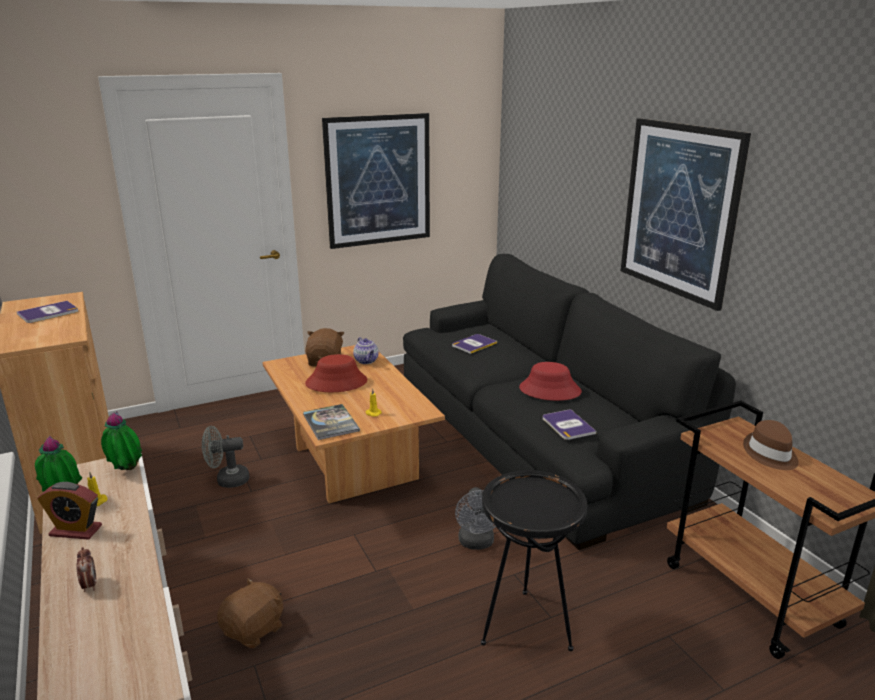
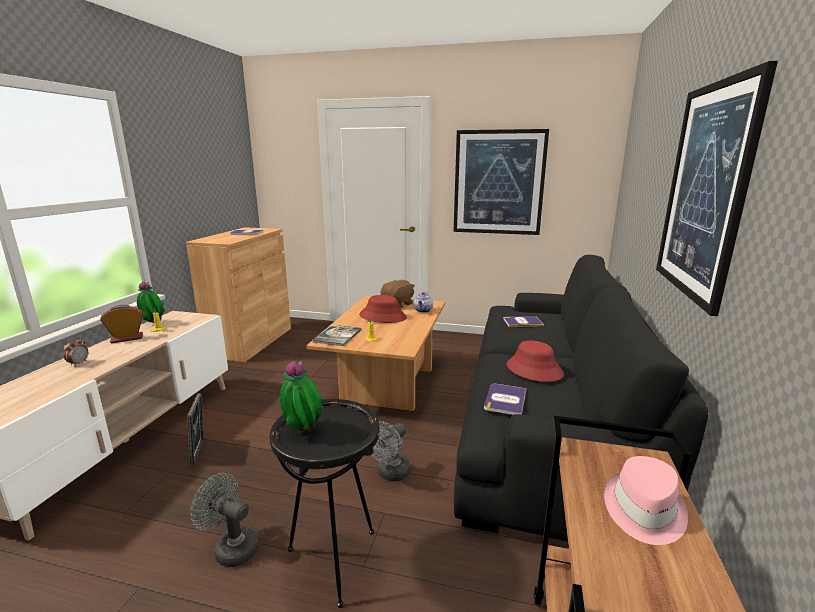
camera: 40 degrees right, 5 degrees down
(76, 531) = (127, 338): alarm clock -> alarm clock turned 105 degrees clockwise
(126, 471) = (196, 321): potted plant -> potted plant (302, 431)
(227, 480) = (309, 365): grey fan -> grey fan (231, 547)
(254, 630) = (200, 452): brown plush toy -> picture frame
(770, 454) = (643, 510): brown hat -> pink hat

